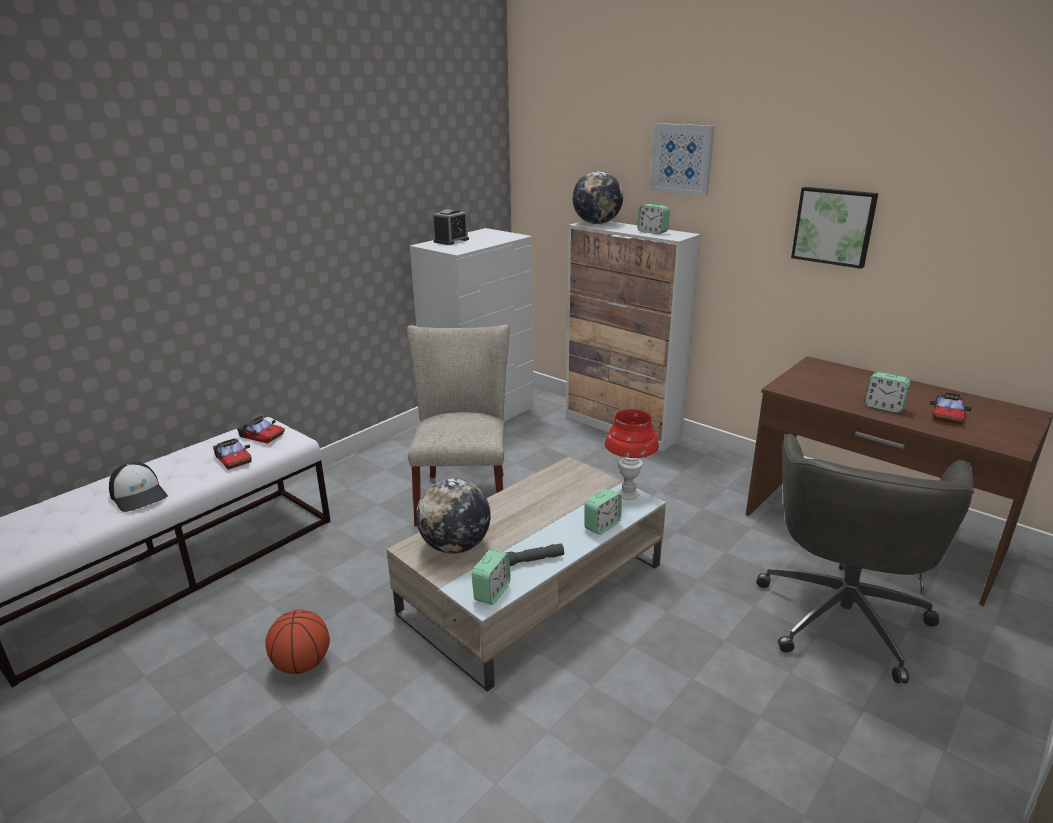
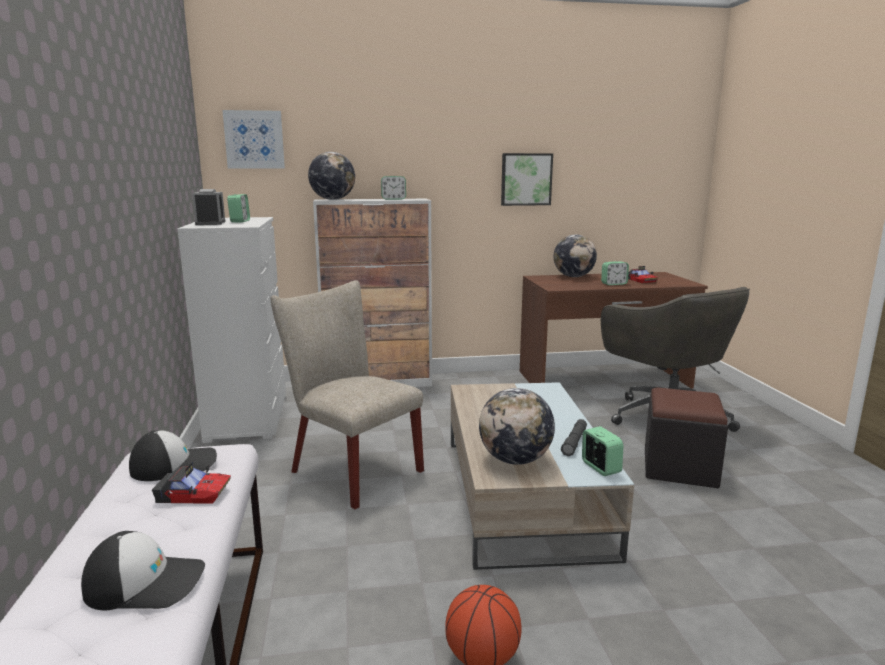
camera: 50 degrees left, 10 degrees down
(262, 435) = (175, 464): toy car -> cap
(602, 526) = (561, 406): alarm clock -> alarm clock (240, 221)
(628, 494) = (534, 387): red table lamp -> none
(682, 158) = (400, 139): picture -> picture (254, 139)
(721, 667) = (679, 467): none -> black ottoman
(866, 377) = (573, 277): none -> globe

